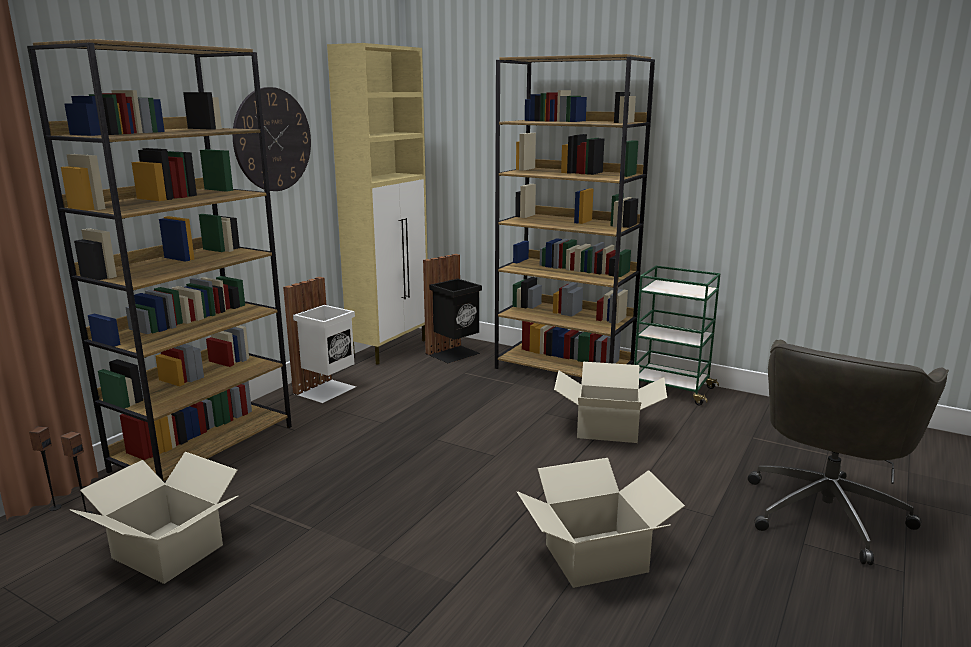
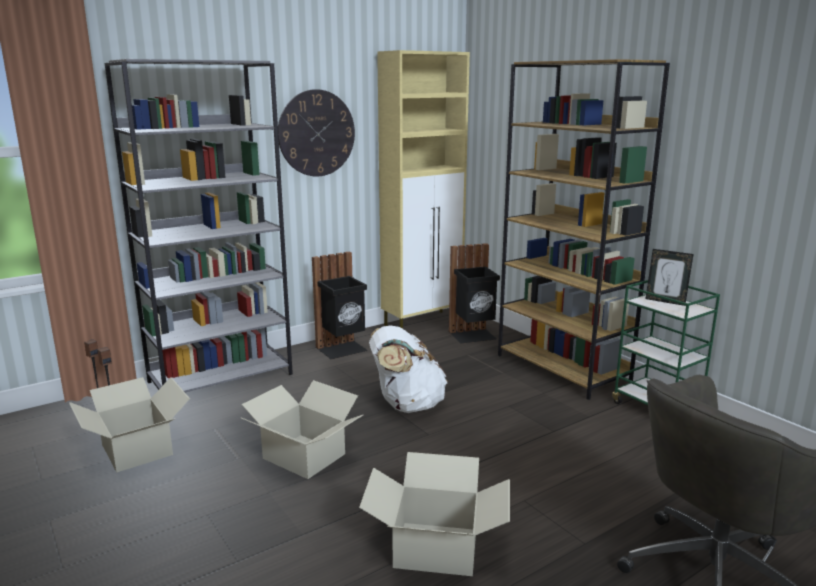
camera: 25 degrees right, 0 degrees up
(205, 447) = (221, 378): brown bookcase -> grey bookcase
(327, 390) = (343, 349): white trash can -> black trash can
(447, 432) = (406, 405): none -> white backpack
(607, 429) = (554, 433): cardboard box -> cardboard box (303, 456)
(673, 286) = (665, 301): none -> picture frame

